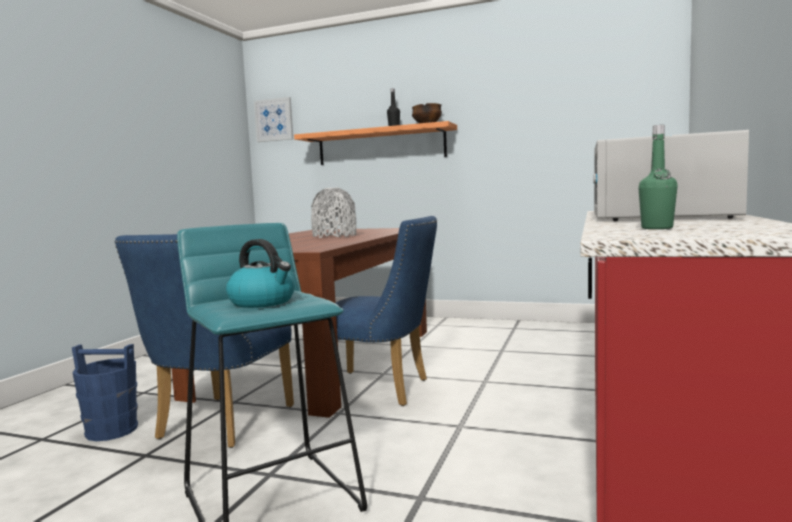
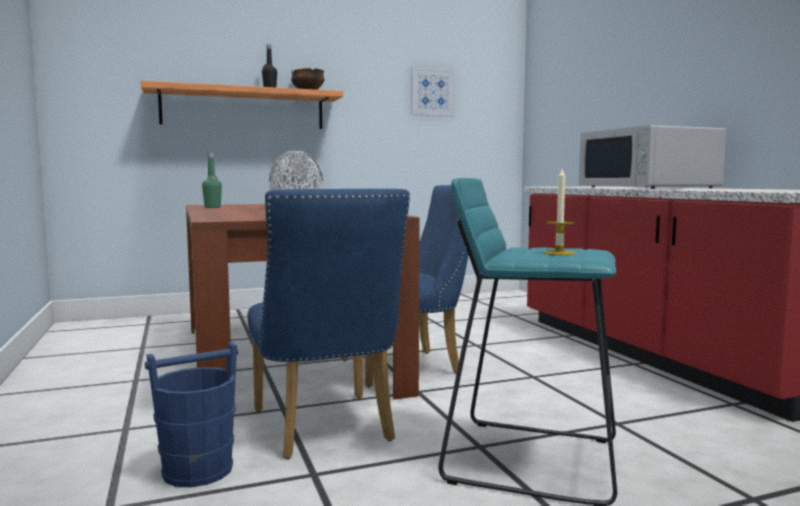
camera: 40 degrees left, 0 degrees up
(263, 302) = (559, 253): kettle -> candle
(274, 120) = (83, 56): picture -> picture (432, 92)
(657, 228) = (741, 189): green bottle -> green bottle (212, 207)

